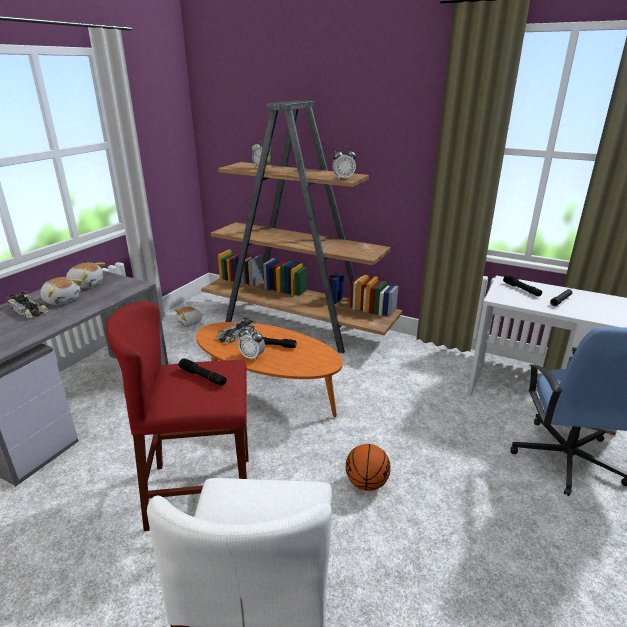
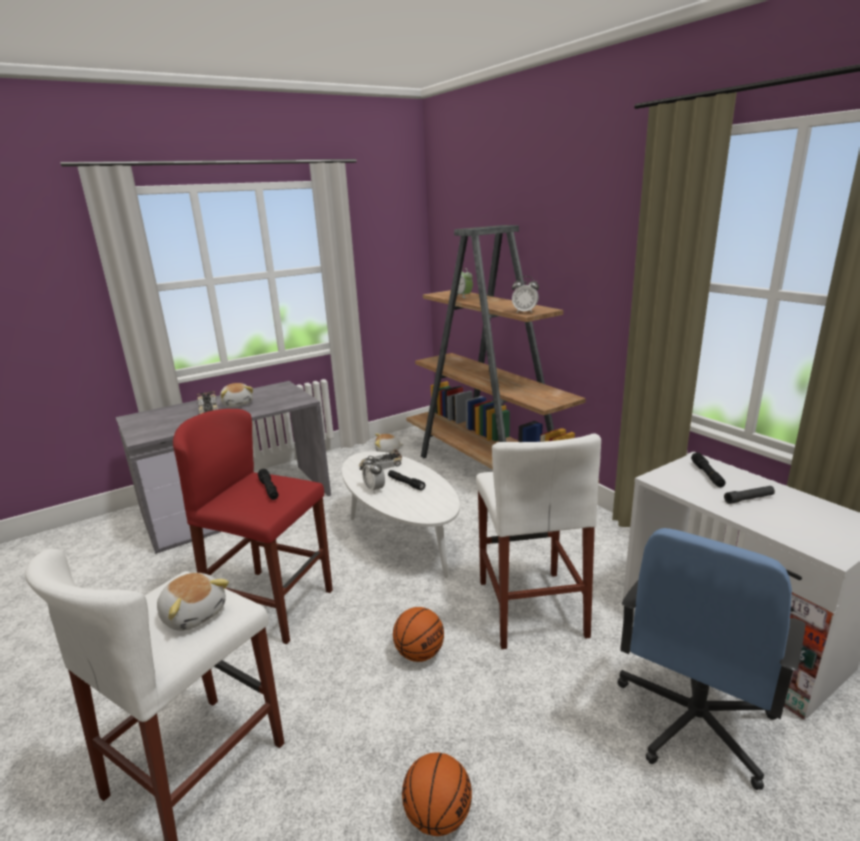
camera: 30 degrees right, 5 degrees down
(86, 284) = (268, 393): plush toy -> plush toy (194, 613)
(268, 394) = (400, 536): orange coffee table -> white coffee table
(414, 419) = (530, 607): none -> white stool
(482, 594) = (438, 816): none -> basketball

